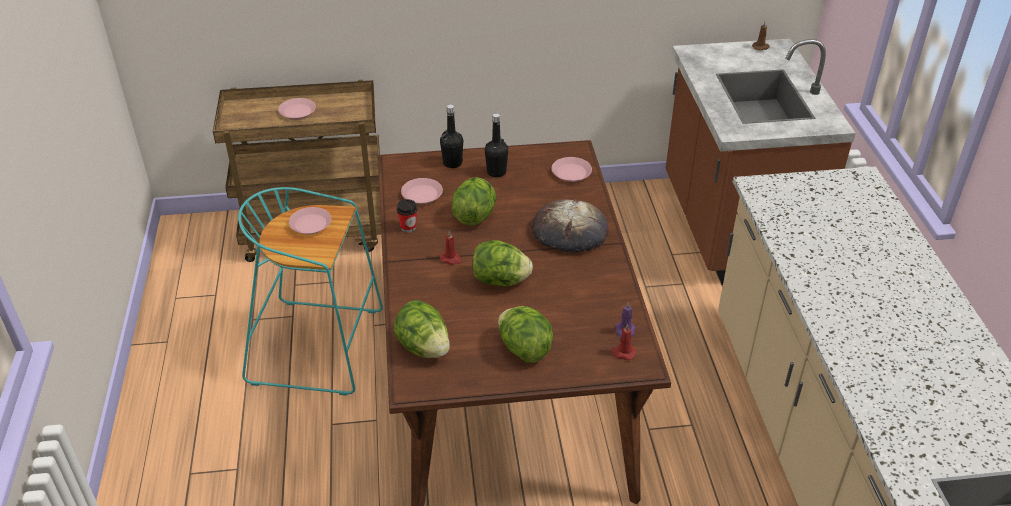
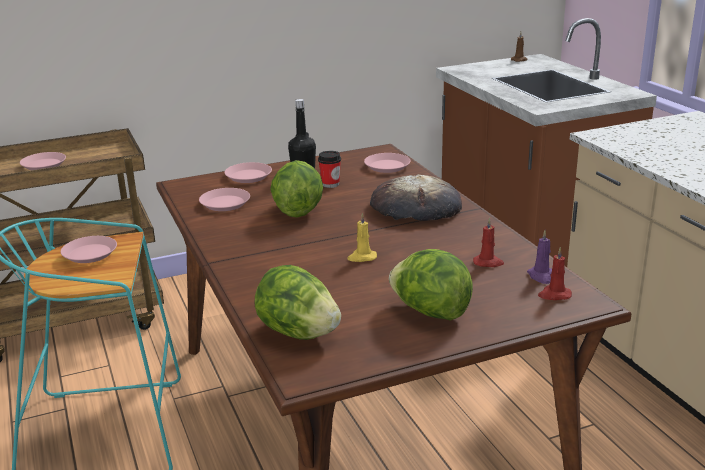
camera: 15 degrees left, 15 degrees down
(408, 227) = (221, 231): cup -> cup (330, 184)
(451, 259) = (290, 249): red candle -> red candle (488, 263)
(452, 163) = (248, 176): black bottle -> pink plate
(500, 281) = (362, 257): lettuce -> yellow candle

